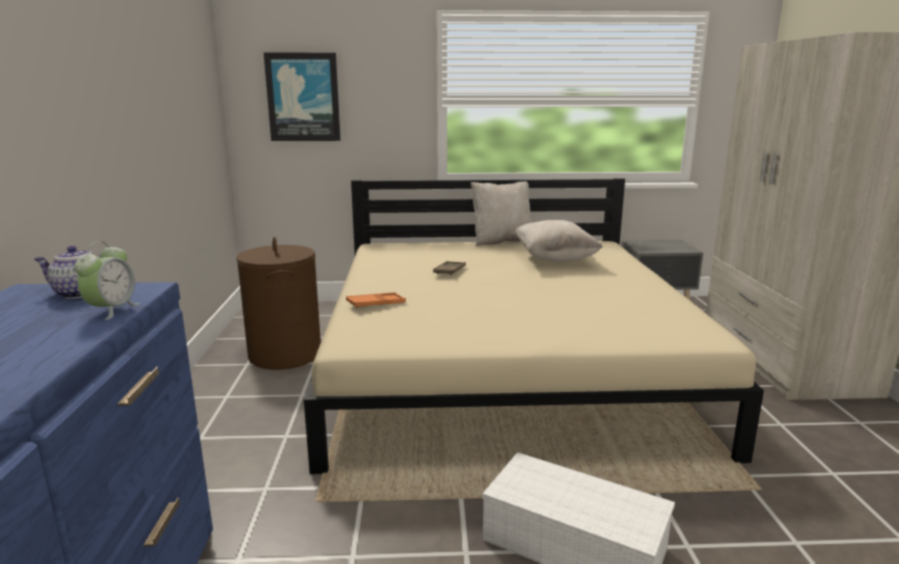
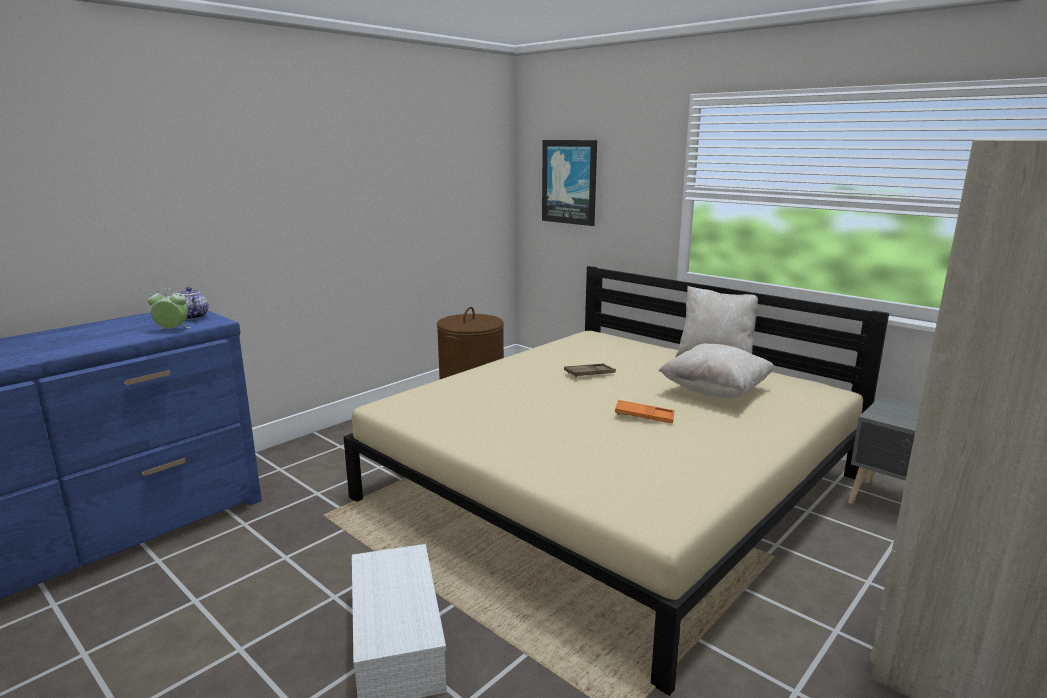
camera: 45 degrees right, 0 degrees up
(112, 310) = (172, 330): alarm clock -> alarm clock turned 150 degrees counterclockwise
(376, 304) = (470, 382): orange tray -> orange tray (644, 416)

